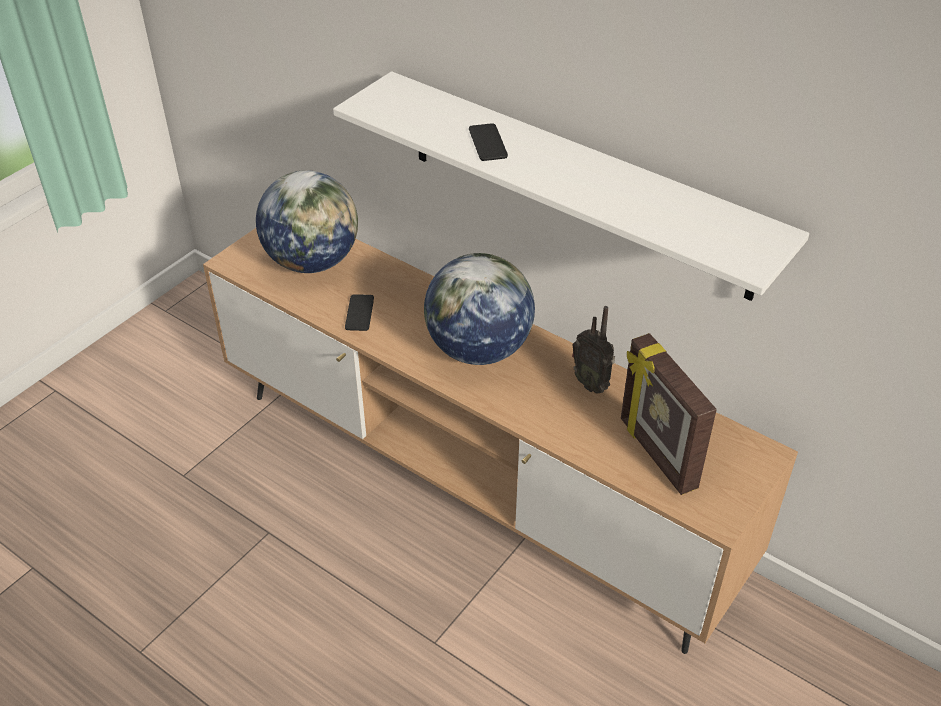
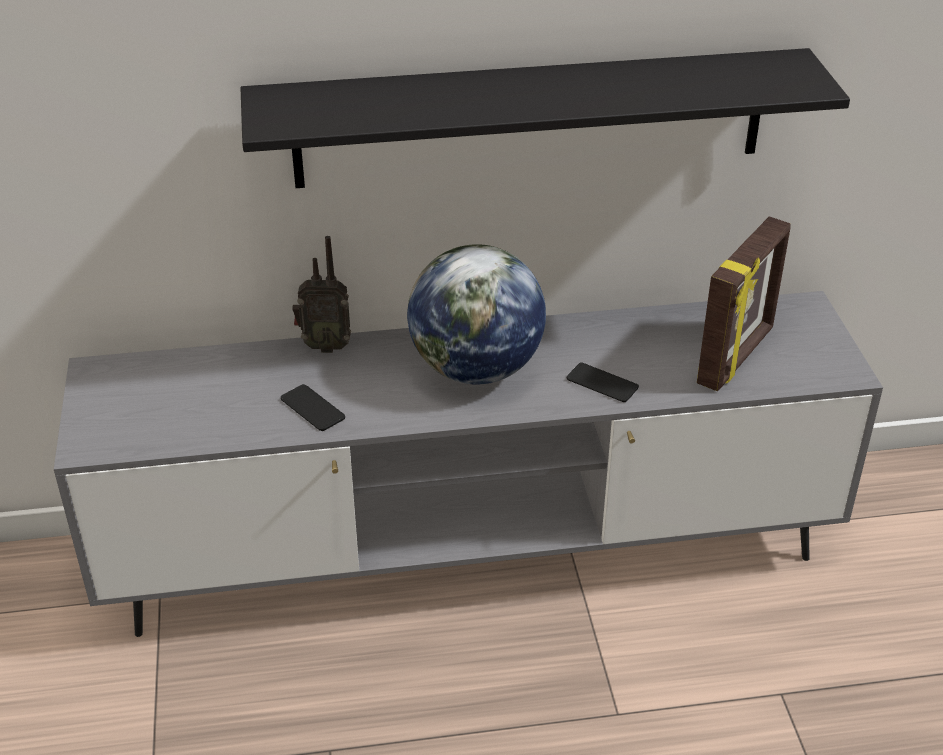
camera: 45 degrees left, 5 degrees down
(312, 261) = (186, 392): globe -> none
(472, 484) = (470, 557): brown tv stand -> grey tv stand
(488, 143) = (454, 101): phone -> phone (602, 383)
(577, 184) = (530, 118): white shelf -> black shelf
(592, 384) = (611, 337): radio -> radio (325, 345)
(656, 454) = (737, 357): picture frame -> picture frame turned 75 degrees counterclockwise

